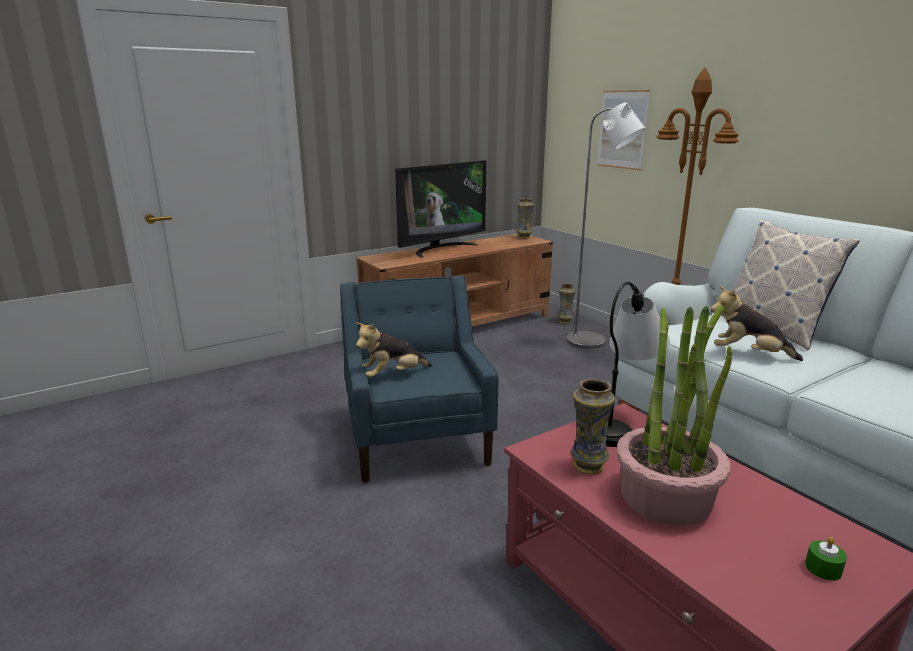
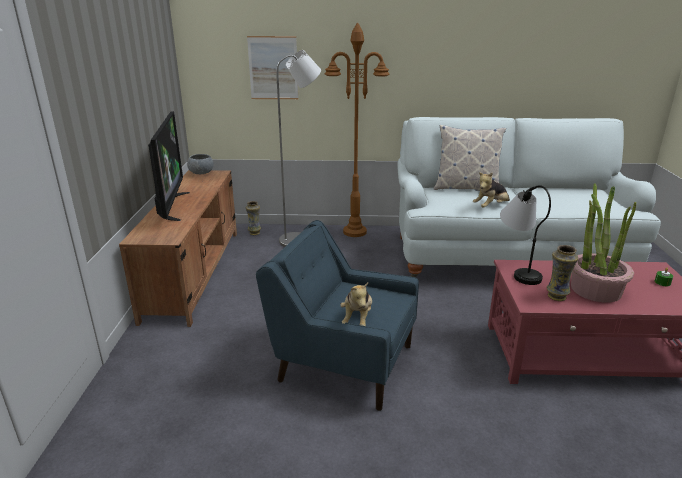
camera: 55 degrees left, 5 degrees up
(524, 237) = (201, 173): vase -> grey bowl

